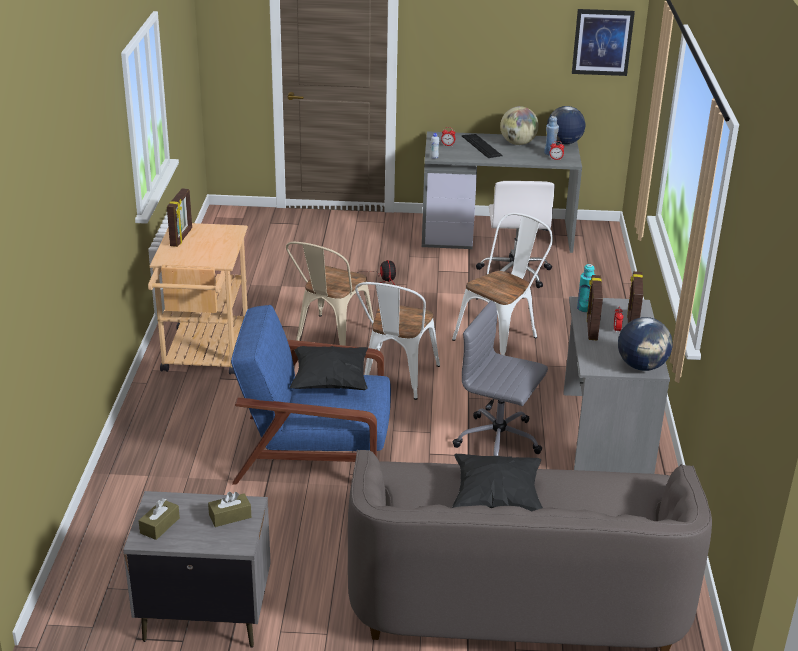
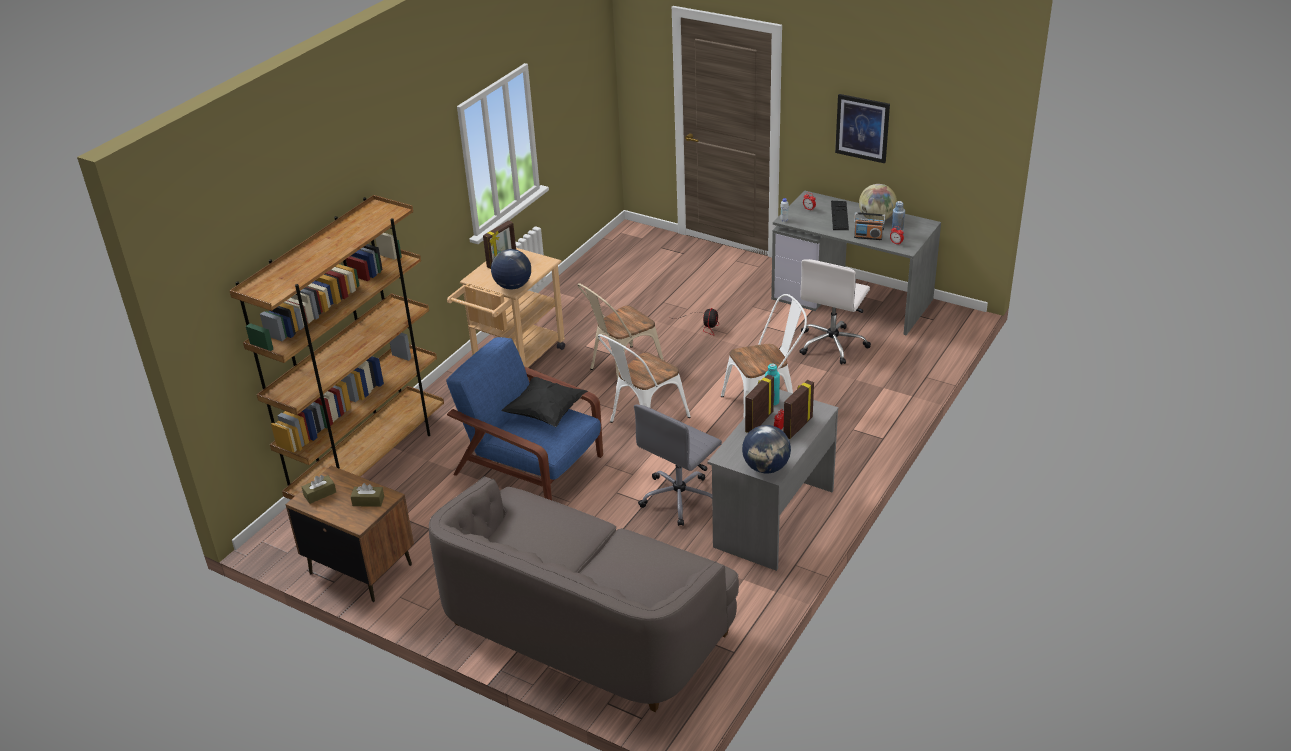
camera: 30 degrees right, 5 degrees up
(117, 498) = (370, 462): none -> brown bookcase
(204, 615) = (360, 568): grey nightstand -> brown nightstand
(496, 500) = (571, 546): black pillow -> none
(499, 441) = (680, 498): grey office chair -> grey office chair turned 105 degrees counterclockwise
(526, 158) = (868, 237): none -> radio
(564, 143) = (922, 226): globe -> globe (512, 286)
(602, 42) = (967, 135): picture -> picture (862, 128)

